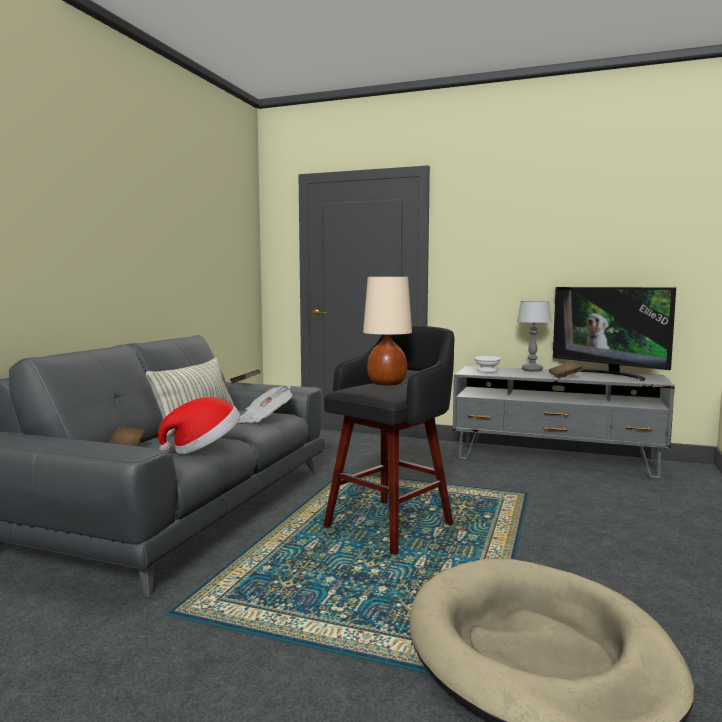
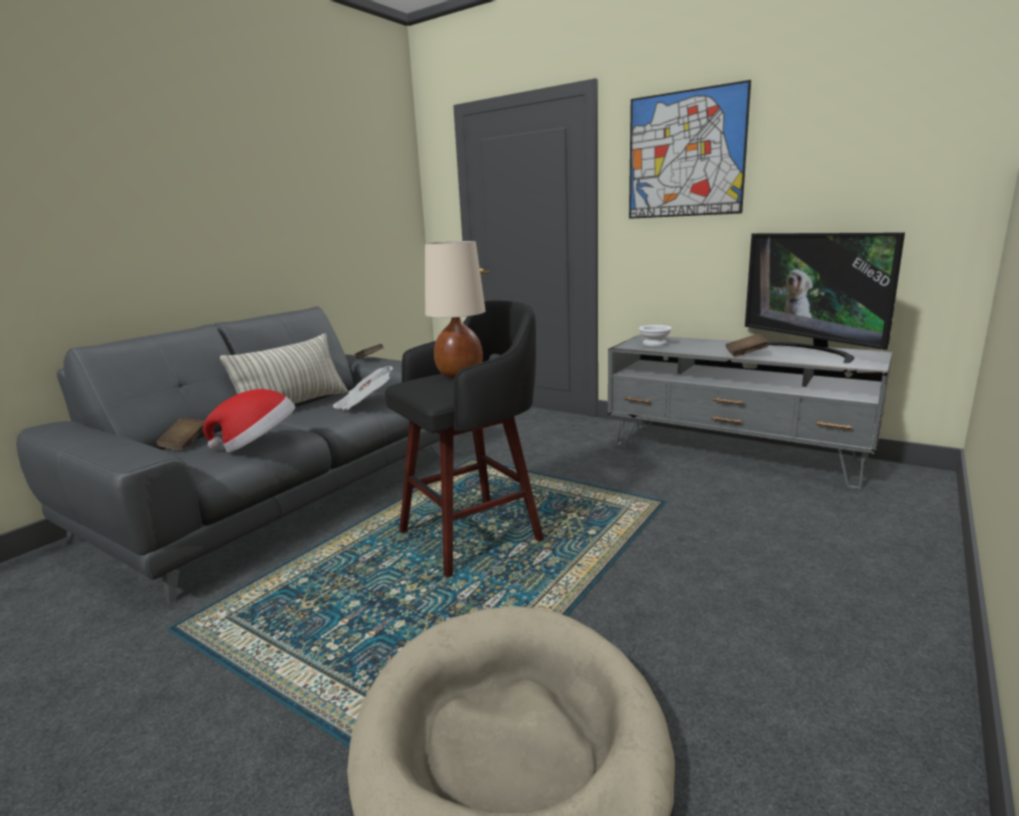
camera: 15 degrees right, 10 degrees up
(502, 227) = (685, 155): none -> picture
(532, 370) = (715, 342): table lamp -> none

